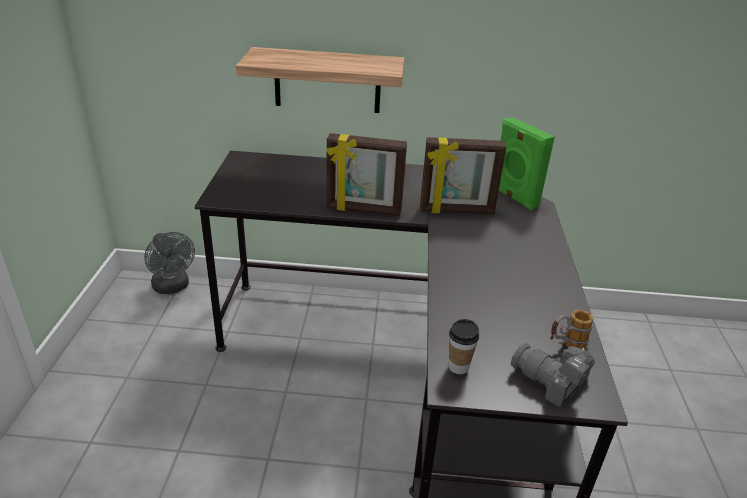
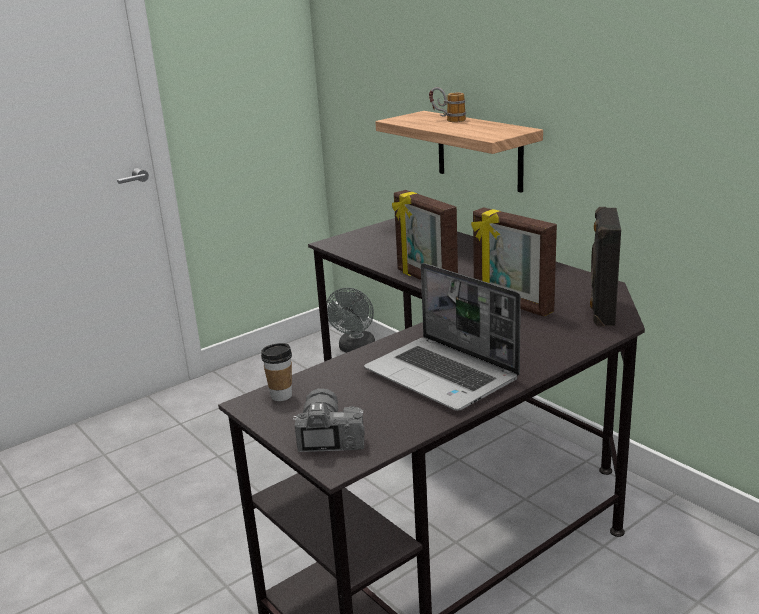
camera: 50 degrees right, 10 degrees down
(513, 197) = (601, 311): green speaker -> black speaker
(522, 290) = (443, 375): none -> laptop
(565, 345) = (394, 423): mug -> mug (447, 120)

